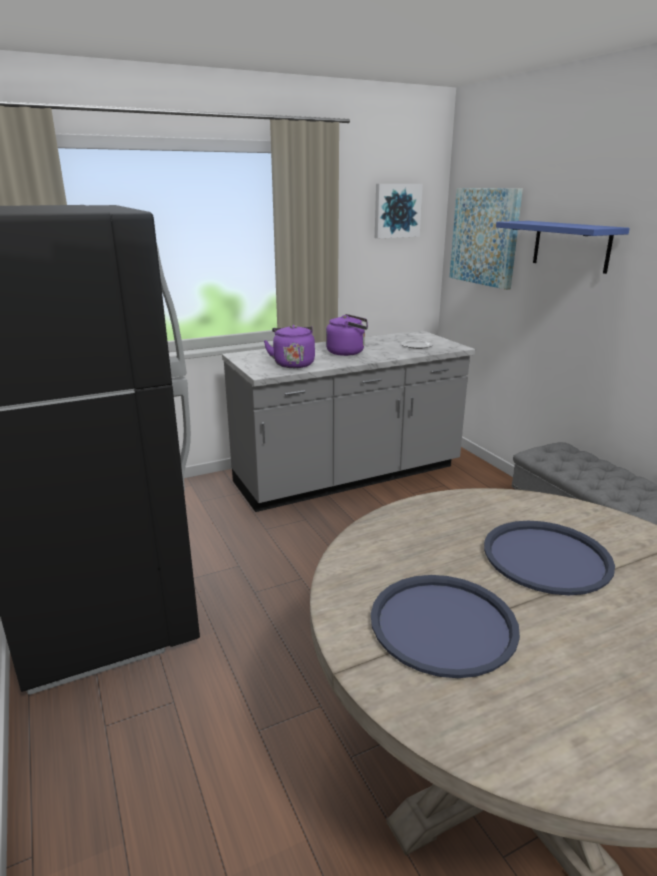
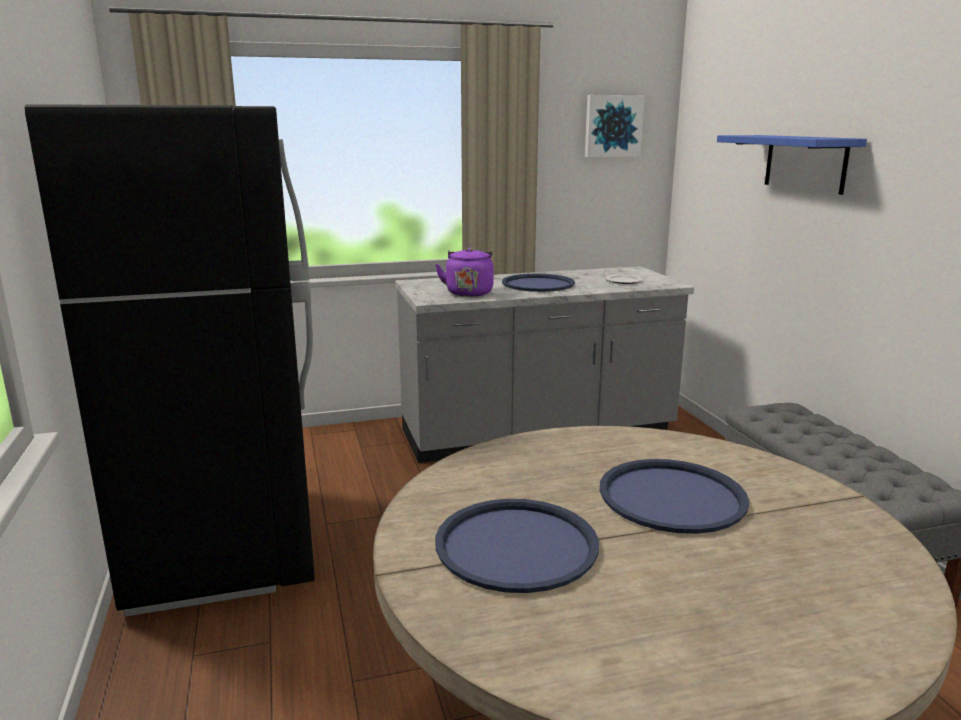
camera: 10 degrees right, 5 degrees down
(348, 352) = (538, 284): purple kettle -> blue tray
(485, 237) = (715, 156): picture -> none

